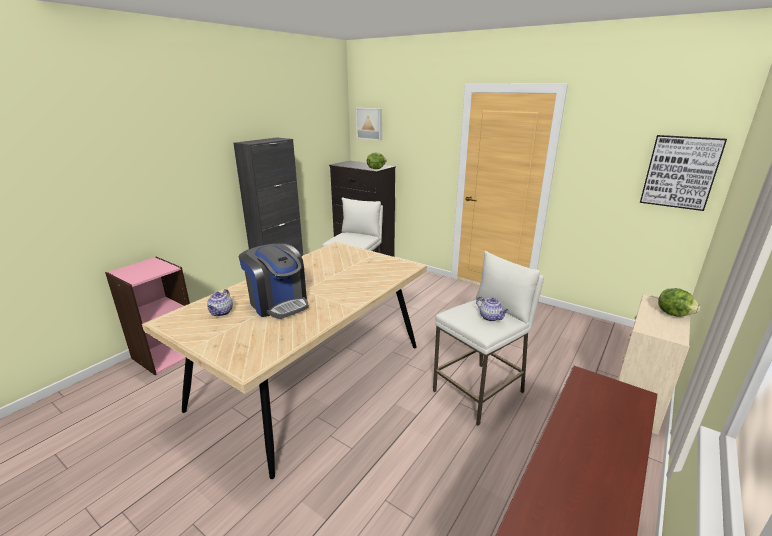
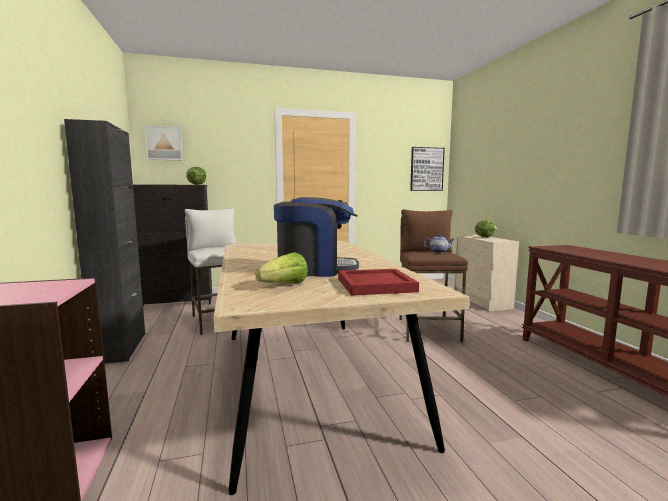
camera: 50 degrees left, 15 degrees down
(221, 312) = (285, 285): teapot -> lettuce
(247, 339) = (374, 285): none -> red tray
(479, 391) = (427, 329): white stool -> brown stool

